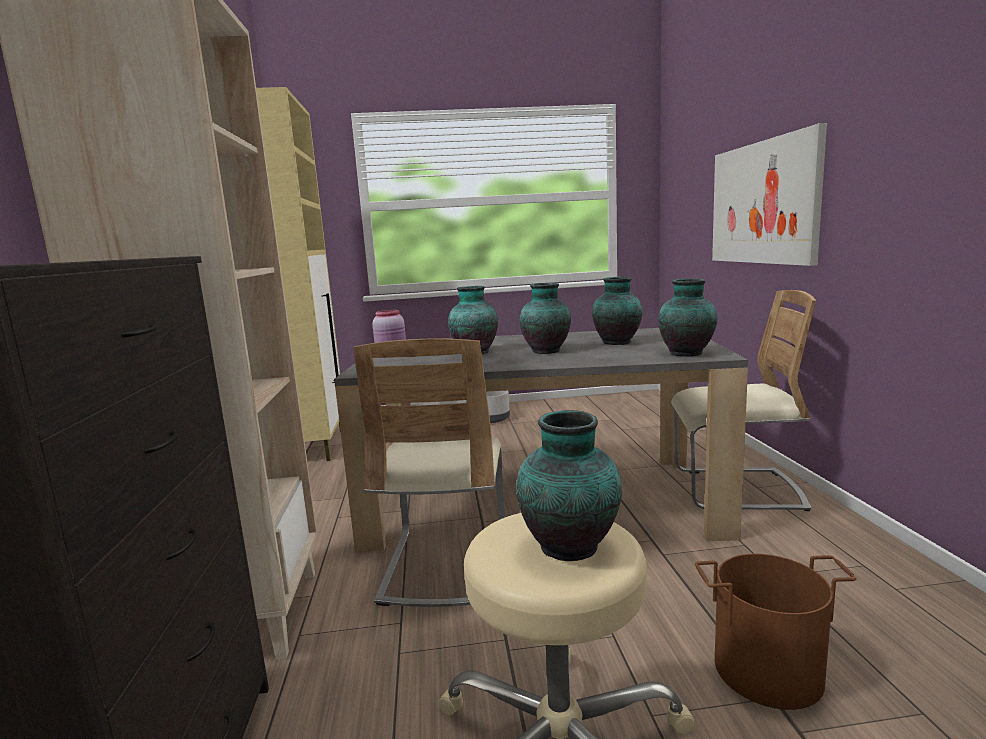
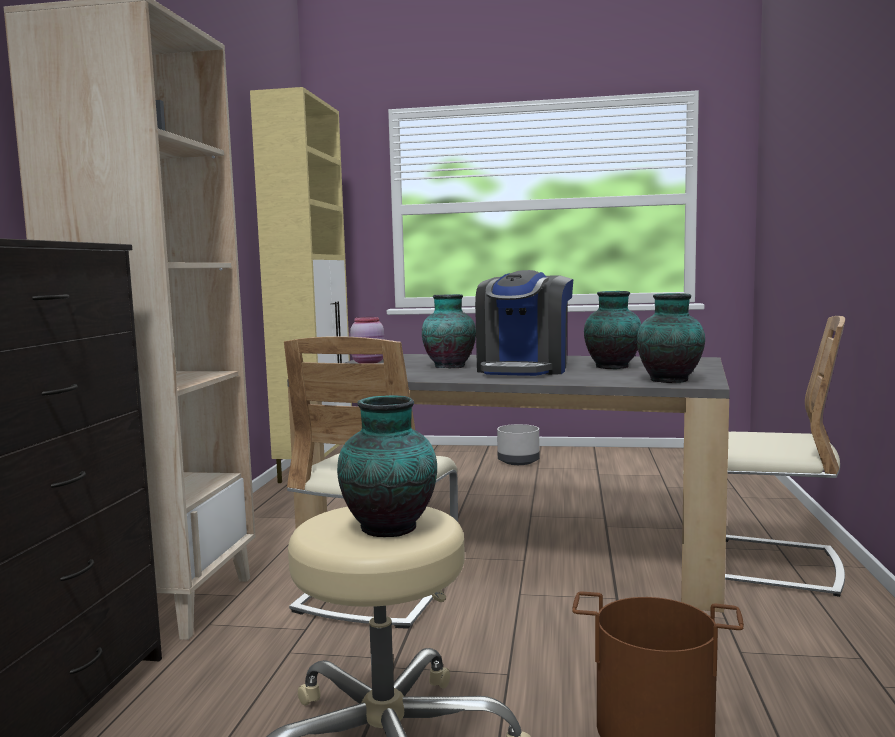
camera: 15 degrees right, 5 degrees down
(547, 351) = (524, 370): vase -> coffee machine
(763, 203) = (834, 210): picture -> none

